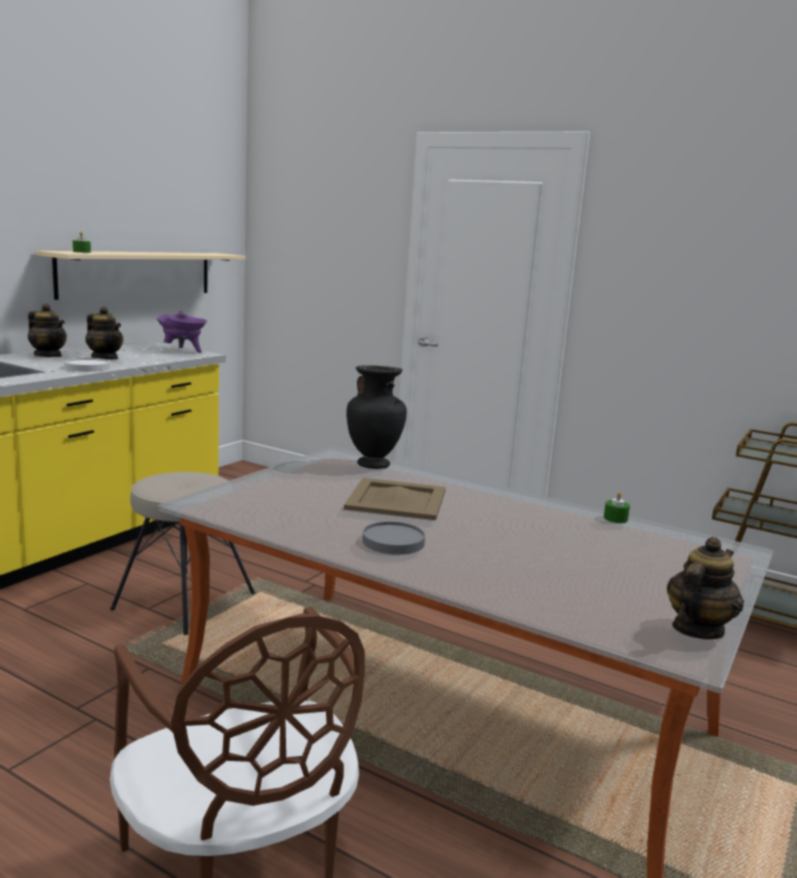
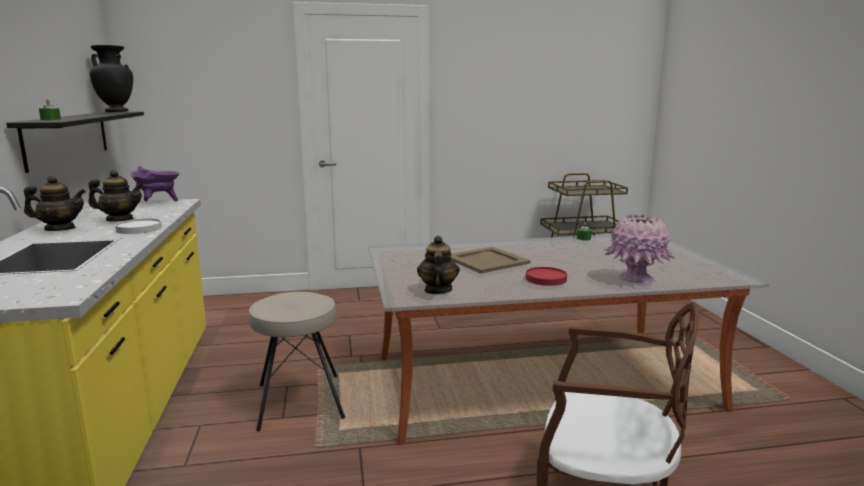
camera: 40 degrees left, 0 degrees up
(137, 274) = (68, 138): beige shelf -> black shelf
(374, 465) = (423, 248): black vase -> black vase (117, 112)
(392, 542) = (545, 279): grey plate -> red plate
(507, 588) = (636, 279): none -> pink vase
(697, 629) = (717, 268): teapot -> teapot (437, 290)

